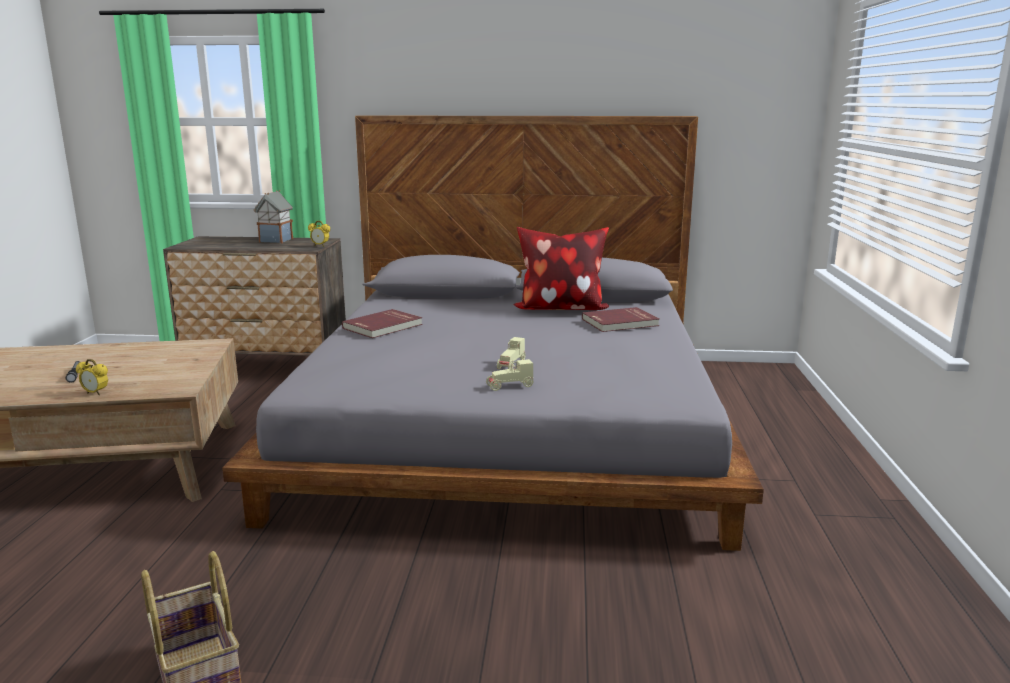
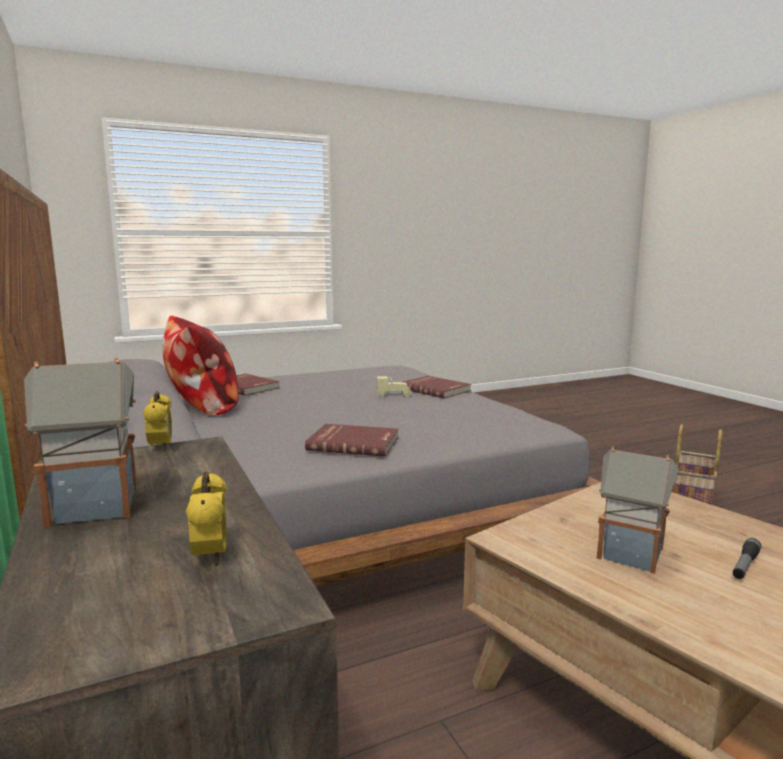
camera: 120 degrees left, 5 degrees down
(95, 393) = (721, 518): alarm clock -> alarm clock (211, 557)
(140, 359) = (632, 554): none -> toy house
(509, 386) = (435, 389): beige toy car -> red book

